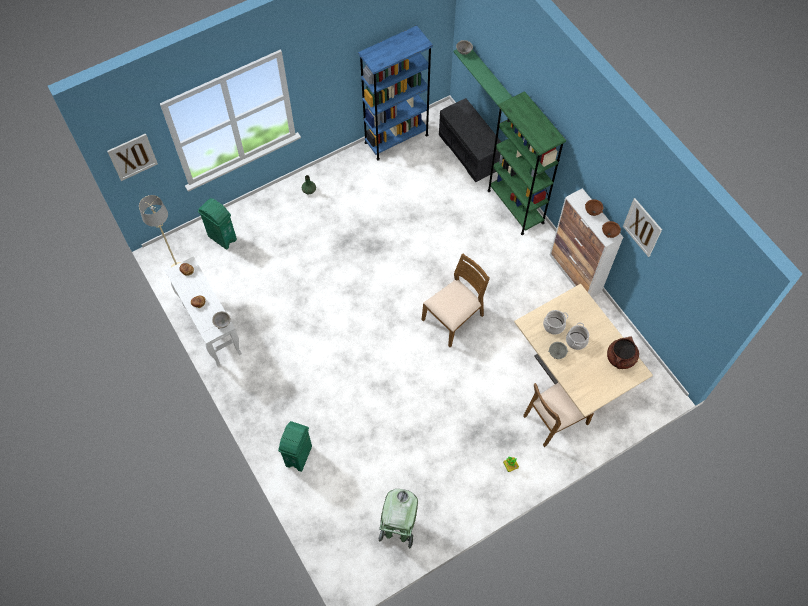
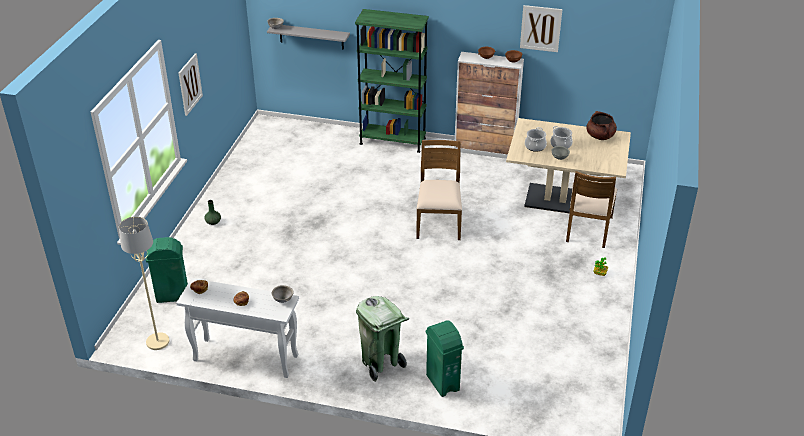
camera: 45 degrees left, 25 degrees down
(132, 157) = (79, 194): picture -> picture (190, 84)
(396, 138) = (246, 155): blue bookcase -> none
(398, 528) = (582, 366): green trash can -> green trash can (381, 363)
(470, 152) = (316, 132): grey bench -> none
(490, 77) = (311, 36): green shelf -> grey shelf

